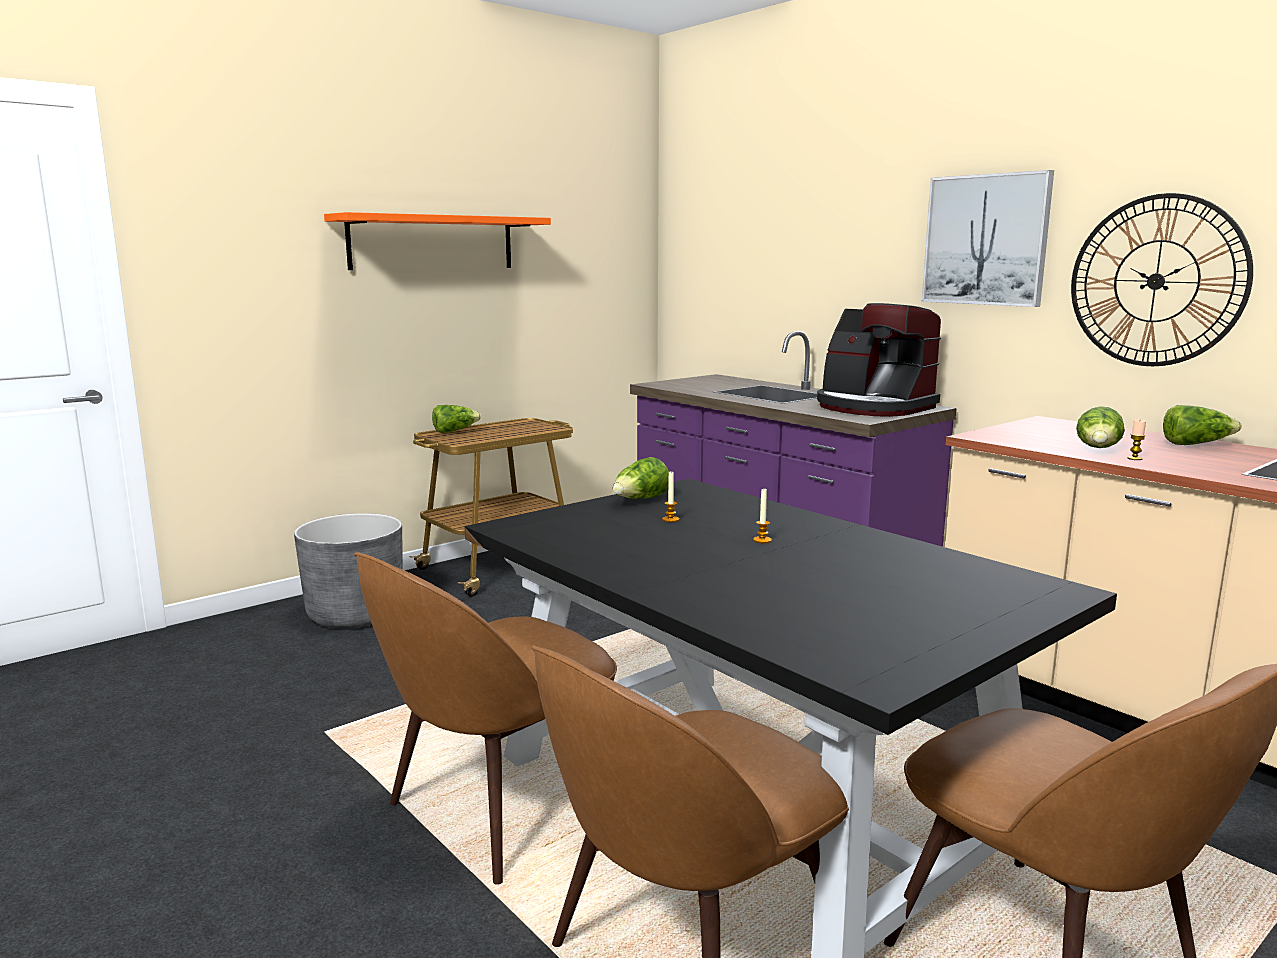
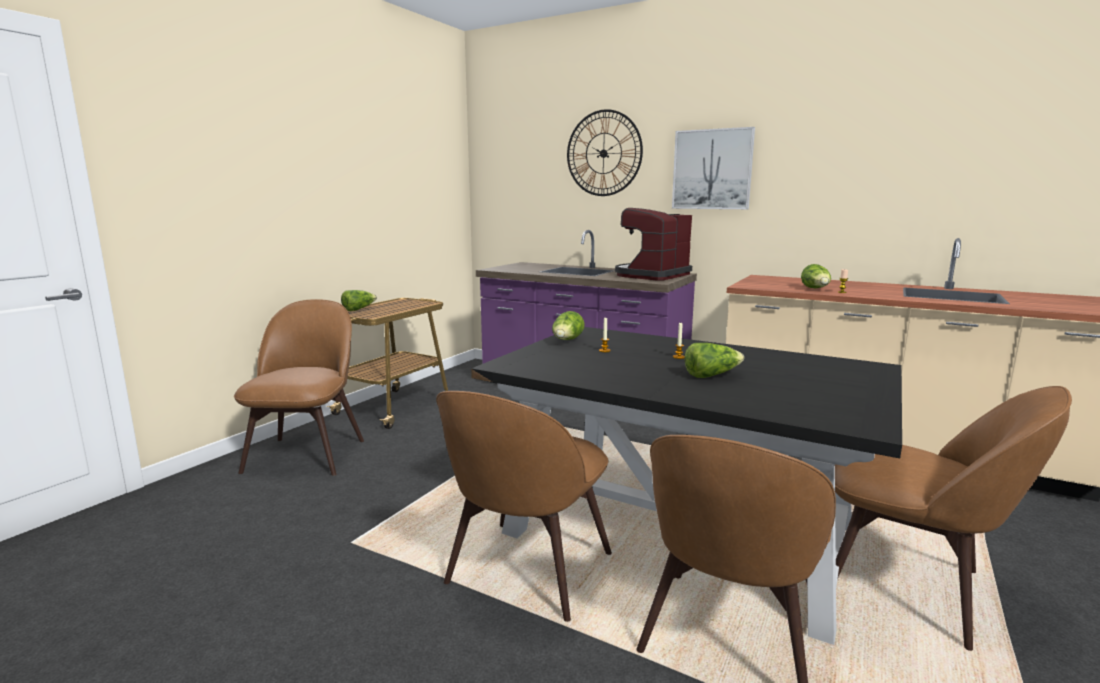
camera: 20 degrees left, 0 degrees up
(355, 614) = (307, 453): grey planter -> brown chair
(432, 243) = (331, 169): orange shelf -> none
(873, 407) = (651, 275): coffee machine -> coffee machine turned 105 degrees clockwise
(1156, 281) = (819, 192): wall clock -> wall clock (603, 153)
(1196, 444) = (854, 283): lettuce -> lettuce (711, 375)

